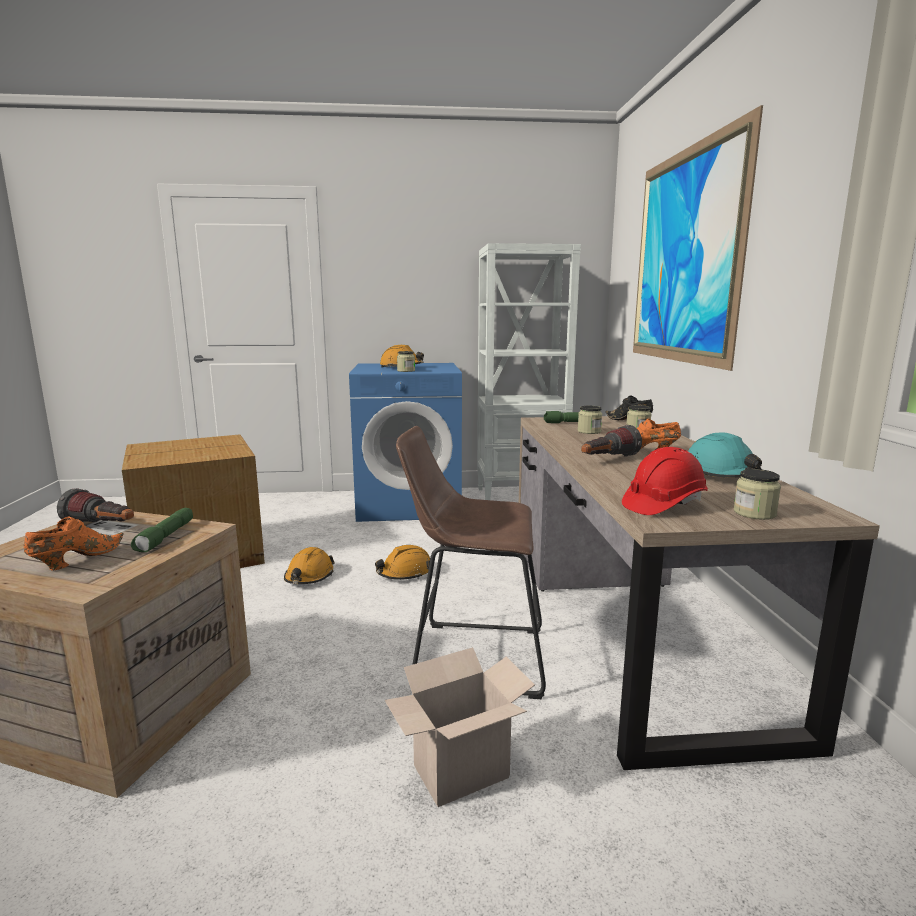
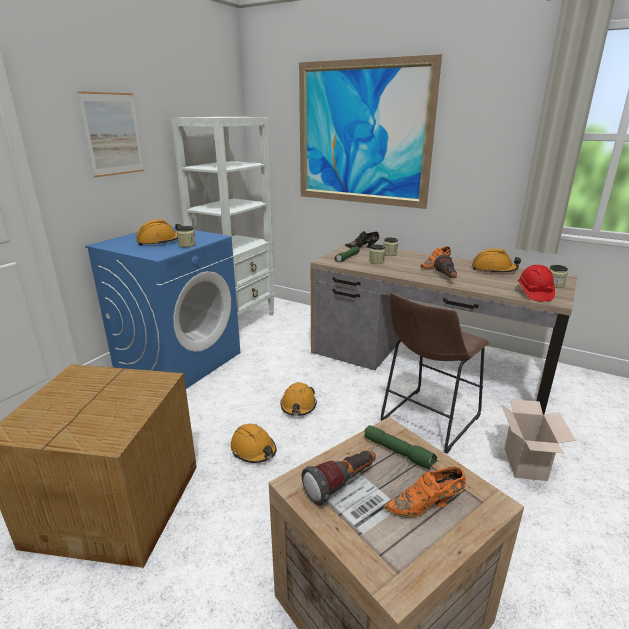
camera: 55 degrees left, 10 degrees up
(76, 560) = (426, 506): orange shoe -> orange shoe turned 75 degrees counterclockwise
(408, 265) = (113, 134): none -> picture
(722, 475) = (493, 270): turquoise hard hat -> orange hard hat

